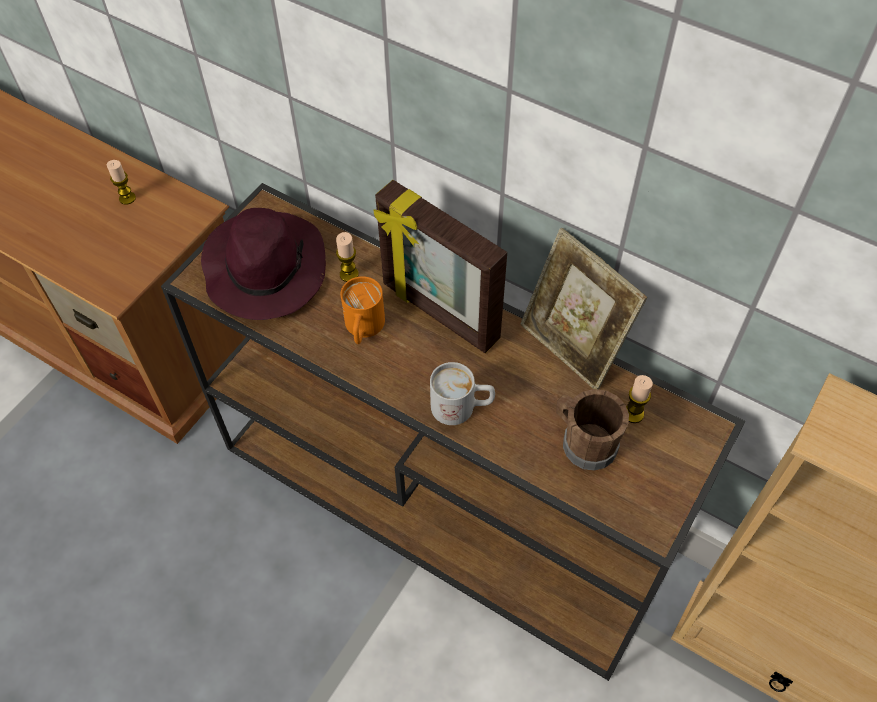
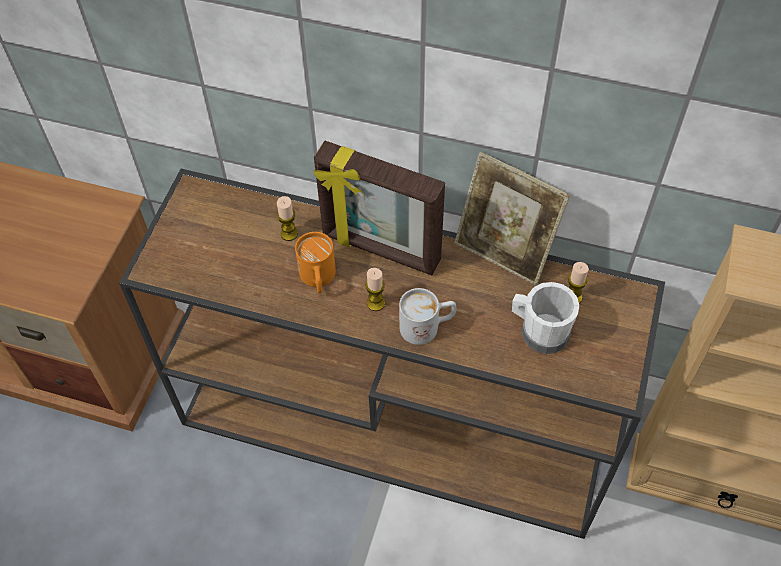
camera: 15 degrees left, 0 degrees up
(127, 198) = (45, 210): candle -> candle (375, 303)
(264, 268) = (210, 245): purple hat -> none
(584, 442) = (539, 331): brown mug -> white mug

